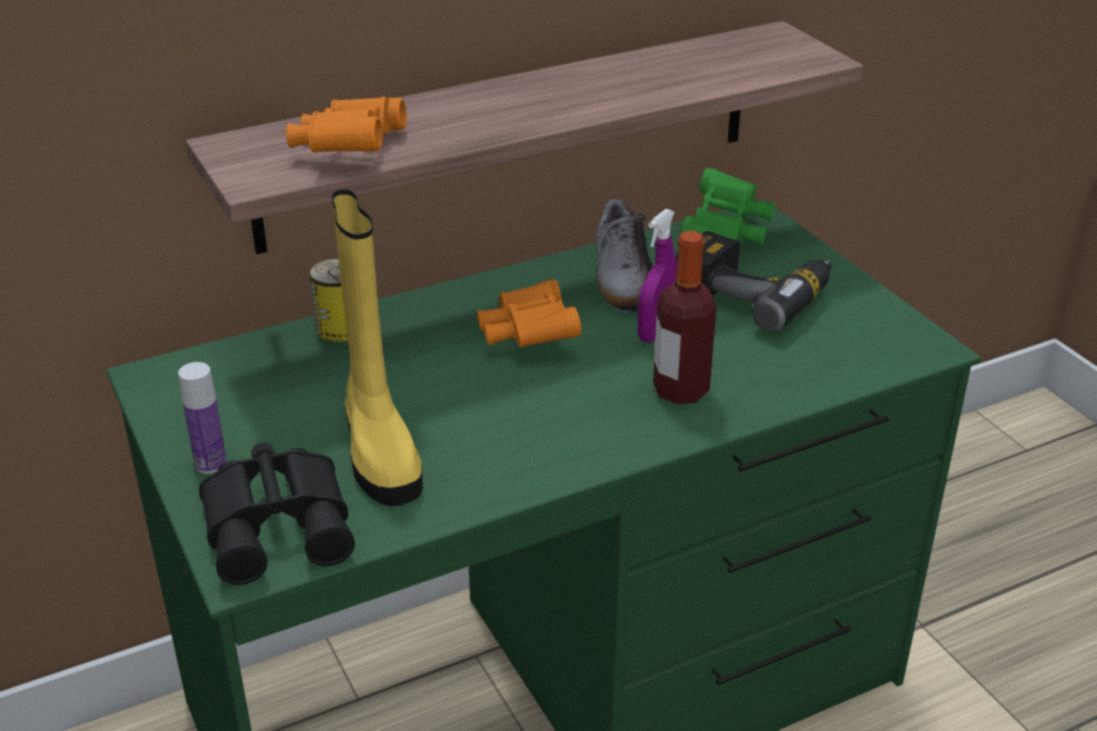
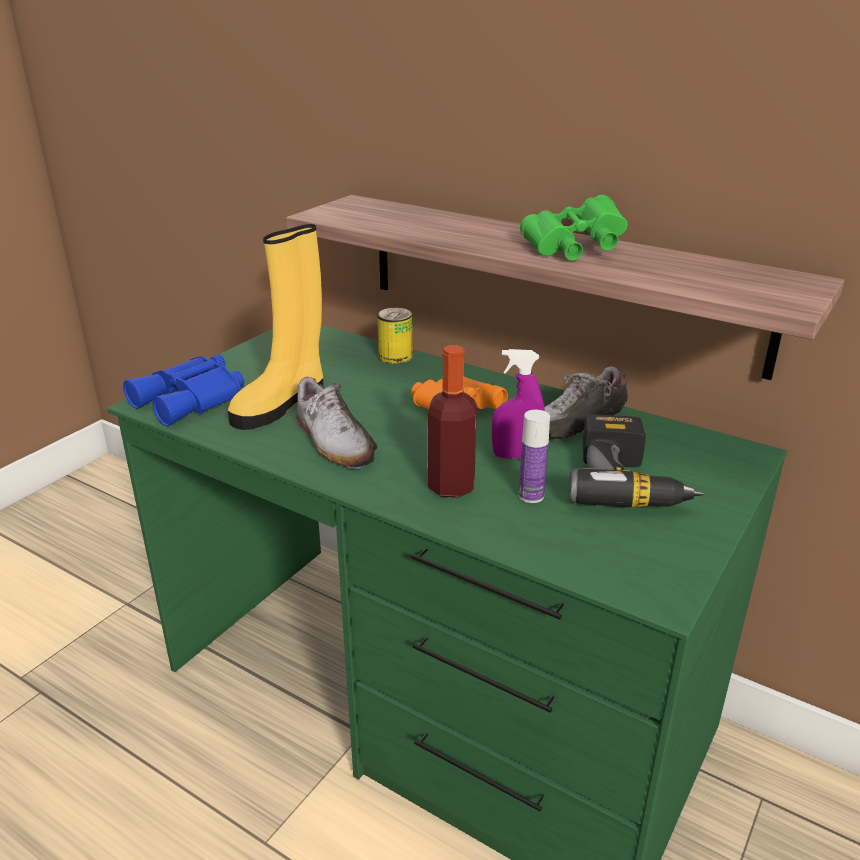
camera: 60 degrees right, 5 degrees down
(211, 464) = (232, 366): bottle -> bottle (531, 496)
(280, 524) = (192, 400): black binoculars -> blue binoculars
(349, 150) = (383, 221): orange binoculars -> none
(515, 436) = (334, 441): none -> shoe
(726, 232) = (702, 446): green binoculars -> green binoculars (574, 249)

